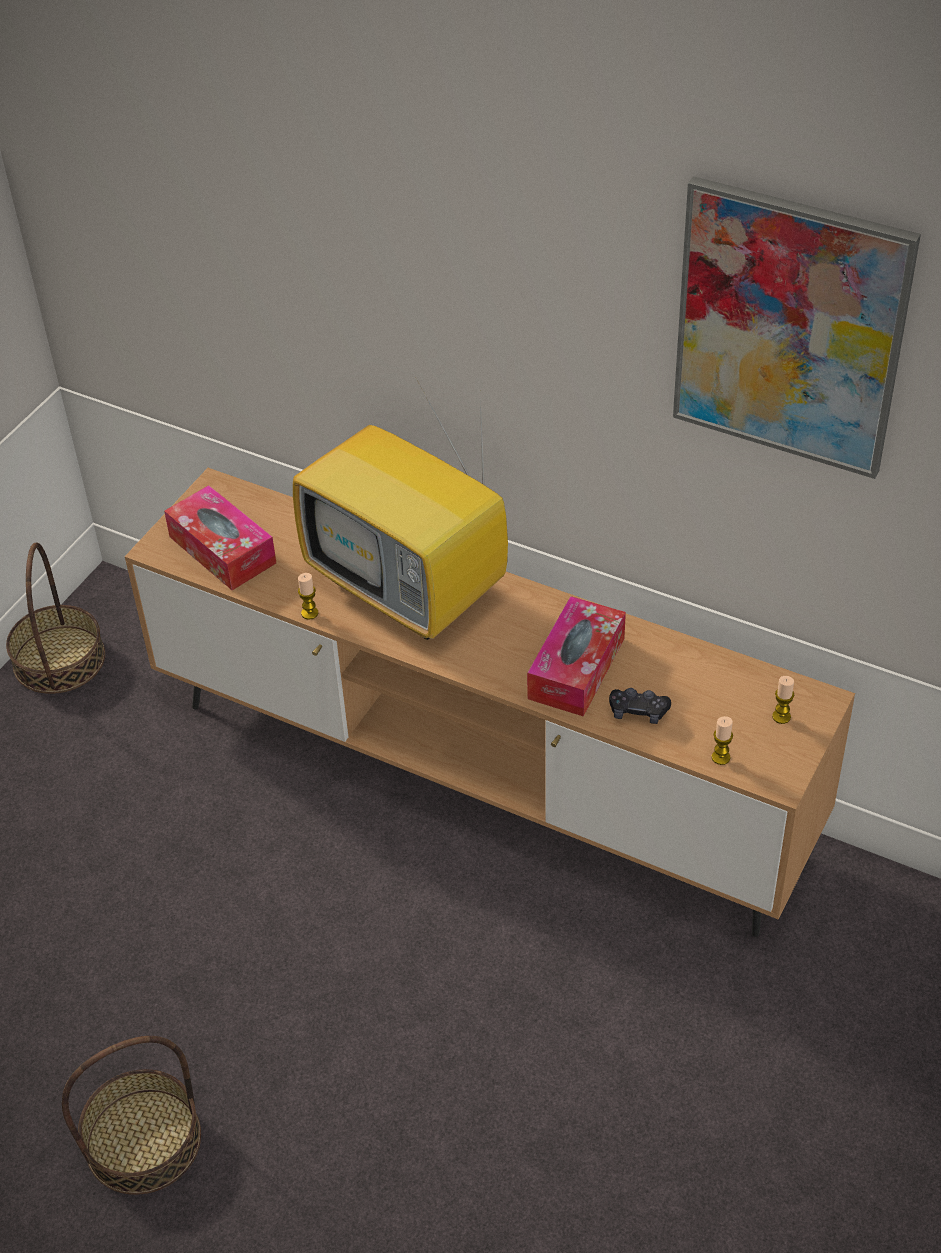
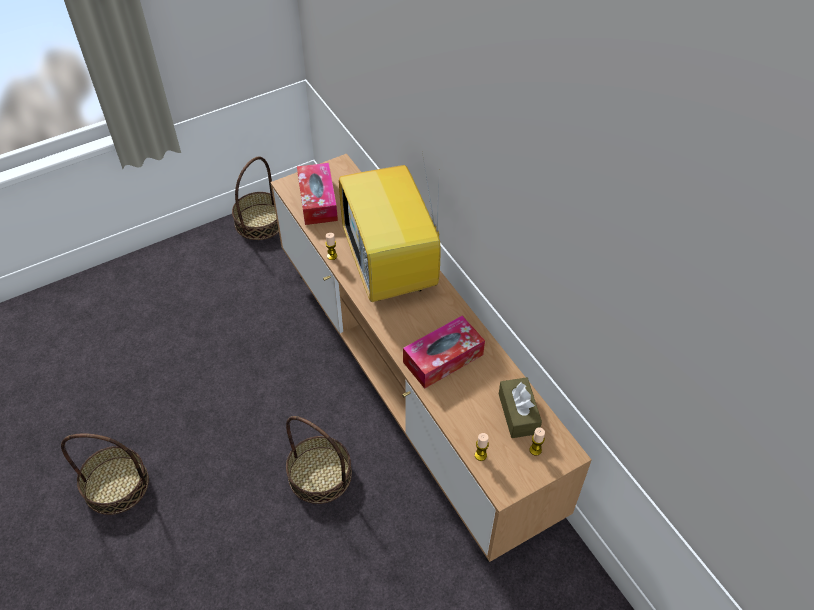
camera: 30 degrees right, 5 degrees up
(445, 956) = (320, 474): none -> basket
(638, 711) = (456, 402): black game controller -> none
(726, 685) = (518, 413): none -> brown tissue box
(789, 329) = (598, 213): picture -> none

